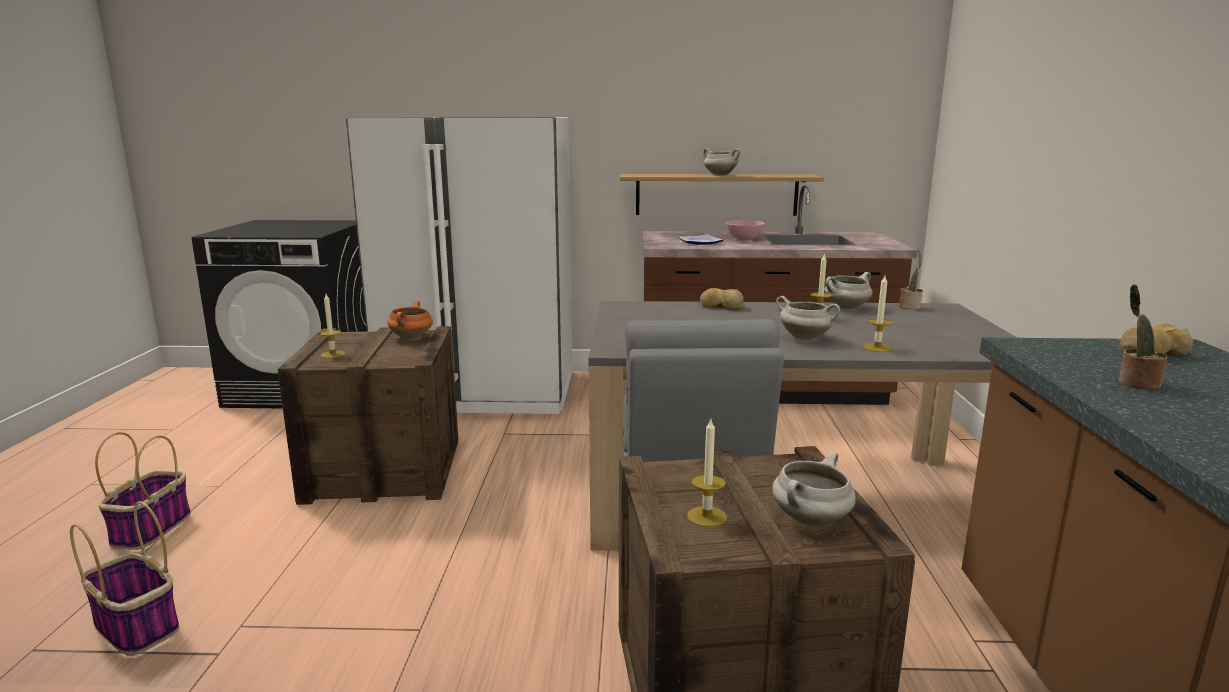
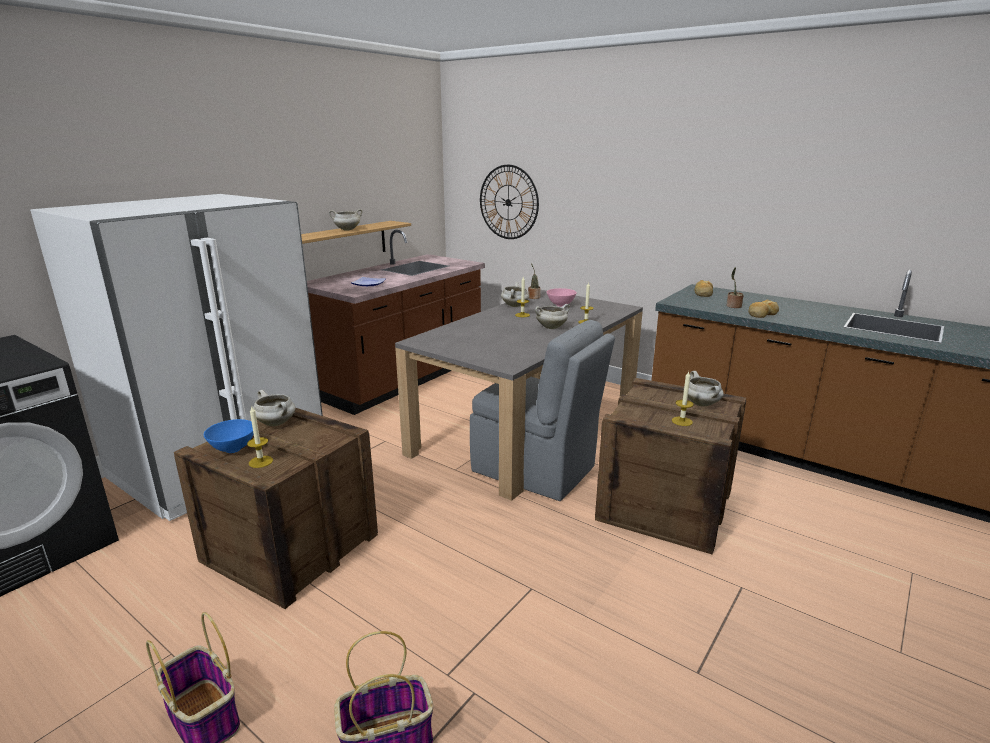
camera: 55 degrees left, 5 degrees up
(347, 341) = (232, 449): none -> blue bowl
(411, 338) = (276, 423): orange cooking pot -> white cooking pot
(721, 306) = (466, 323): bread -> bread (762, 314)
(744, 240) = (387, 276): pink bowl -> pink bowl (561, 305)
(988, 157) = (508, 202): none -> wall clock

